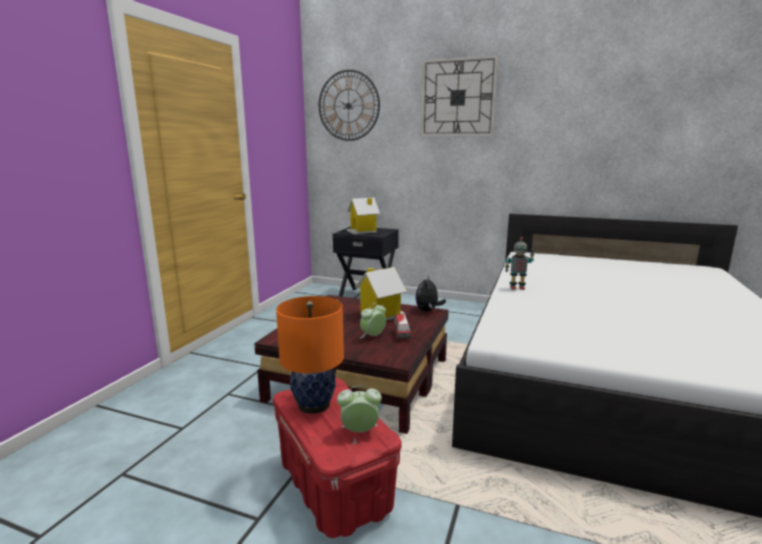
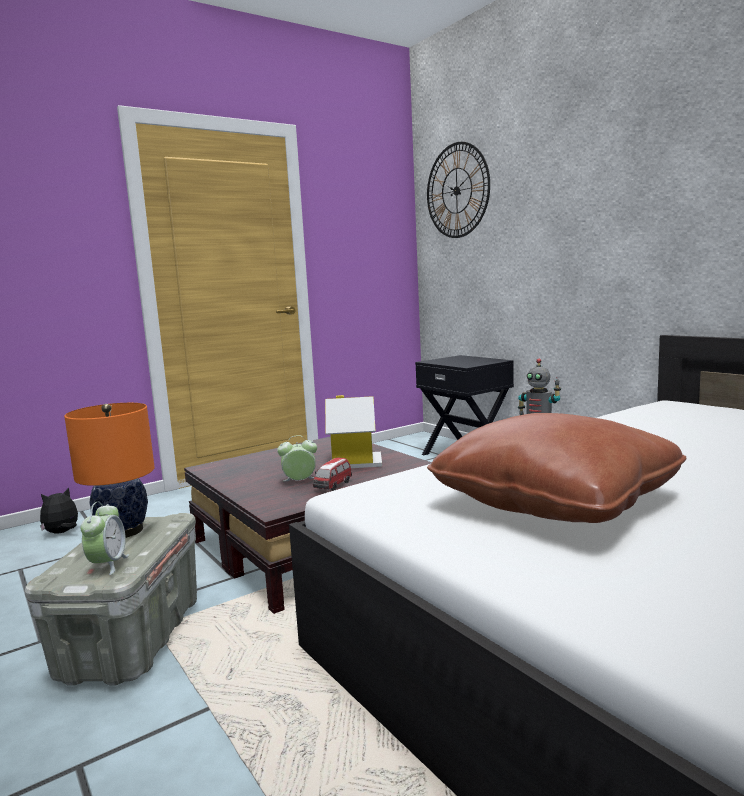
camera: 35 degrees right, 5 degrees down
(333, 486) = (132, 638): red storage box -> grey storage box
(359, 431) = (108, 565): alarm clock -> alarm clock turned 60 degrees clockwise
(363, 231) = (458, 361): toy house -> none
(428, 310) = (421, 465): plush toy -> plush toy (62, 533)
(458, 97) = (585, 155): wall clock -> none
(597, 321) = (555, 501): none -> brown pillow

